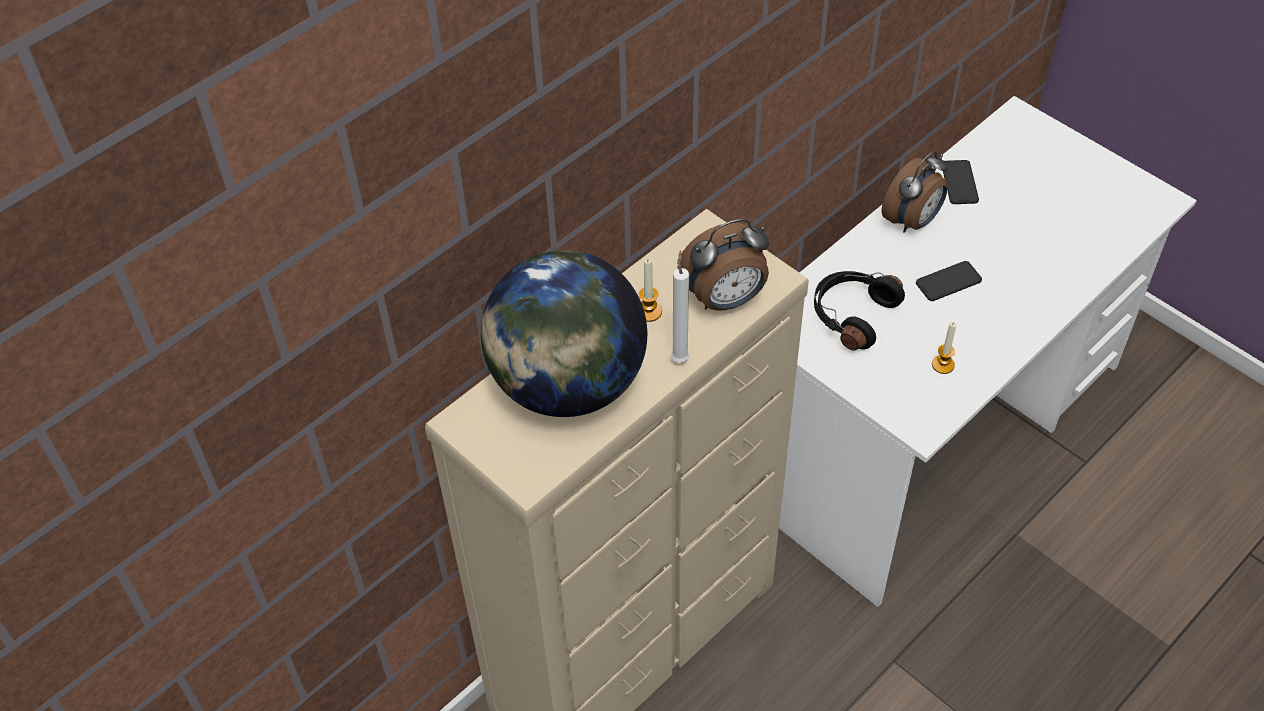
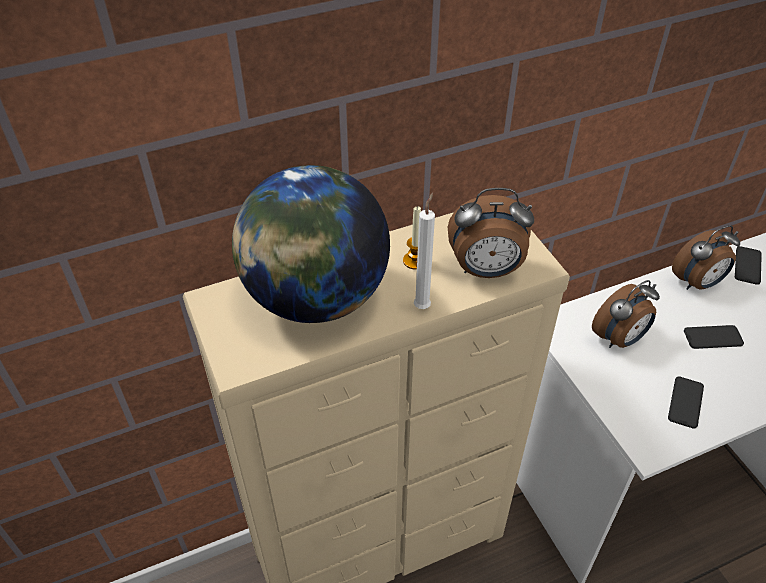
camera: 20 degrees right, 5 degrees down
(852, 315) = (619, 339): black headphones -> alarm clock
(943, 365) = (685, 402): candle -> phone

